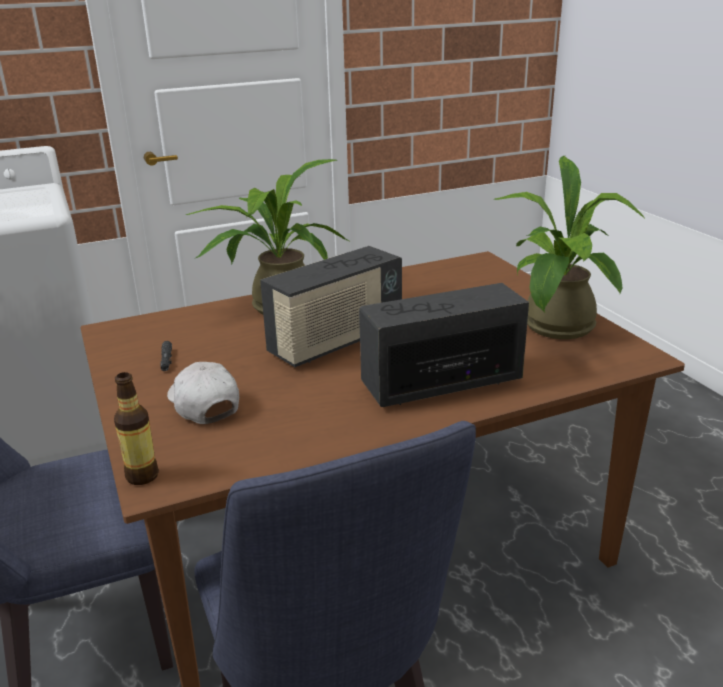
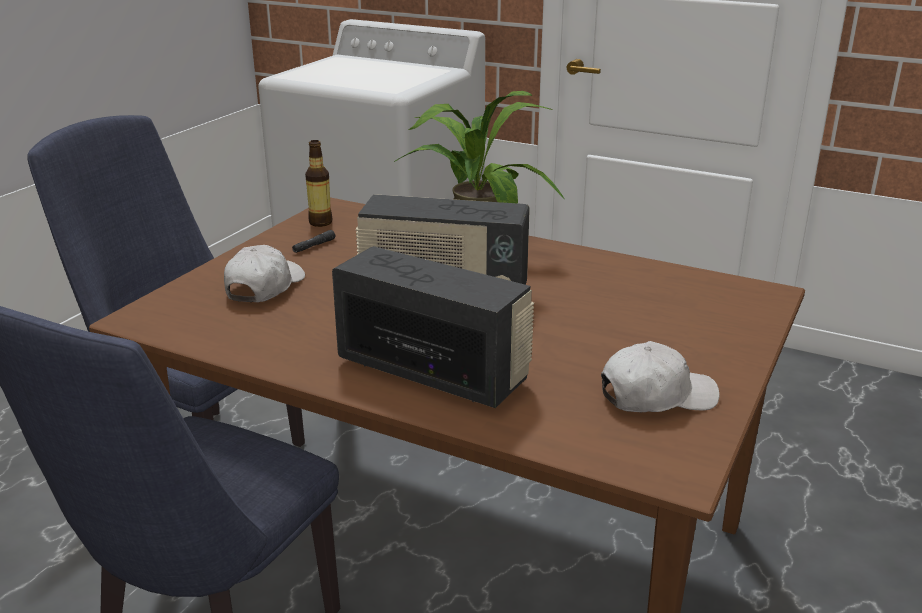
camera: 50 degrees right, 0 degrees up
(142, 476) = (140, 309): bottle -> bottle (320, 222)
(557, 330) = (656, 396): potted plant -> white cap

